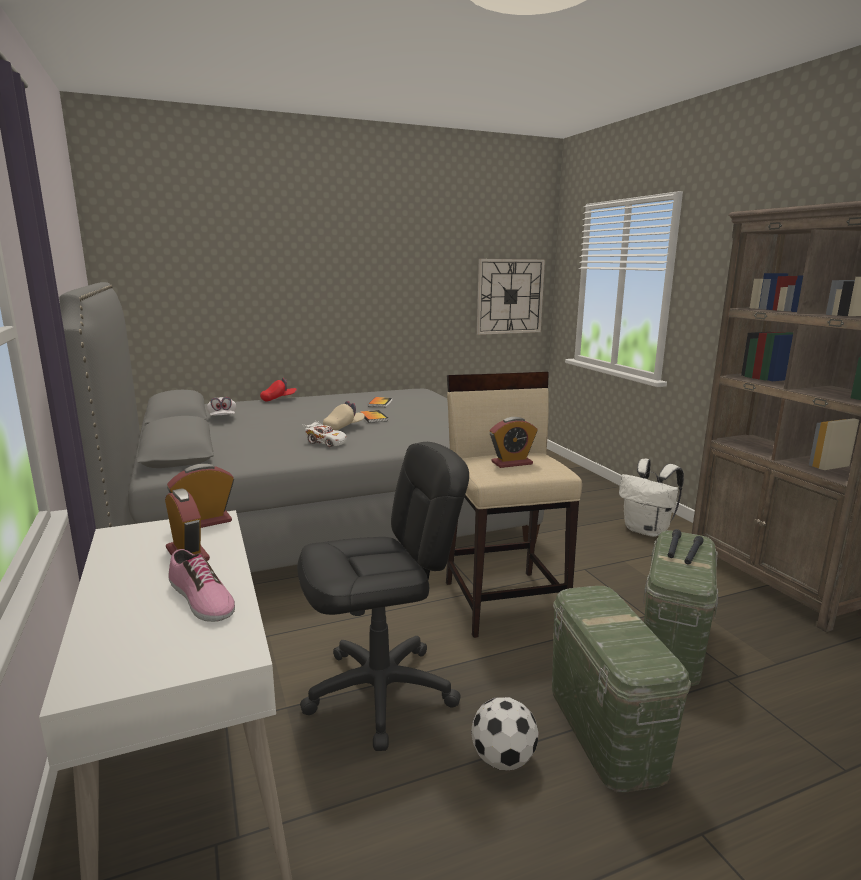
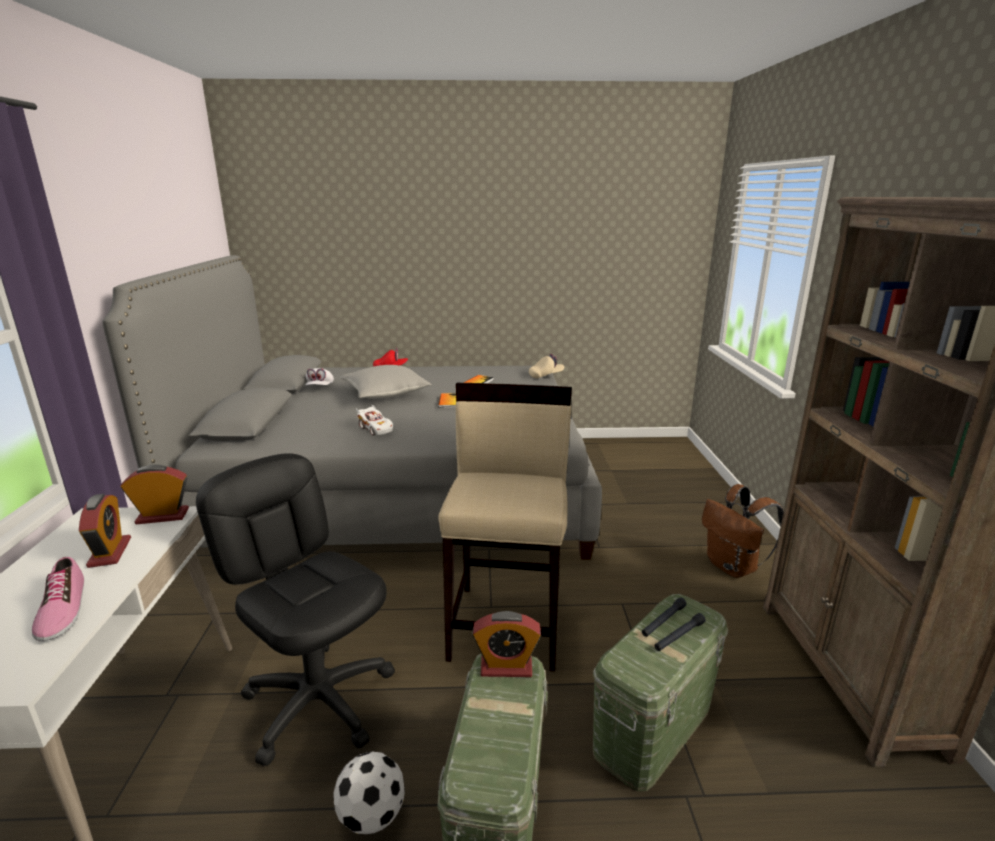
camera: 20 degrees right, 5 degrees up
(300, 418) = (386, 394): none -> grey pillow
(344, 427) = (410, 411): beige cap -> beige cap (546, 375)
(381, 692) = (319, 701): black office chair -> black office chair turned 135 degrees counterclockwise
(510, 296) = (653, 270): wall clock -> none
(512, 463) = (502, 489): alarm clock -> alarm clock (506, 667)
(647, 530) = (733, 567): white backpack -> brown backpack

